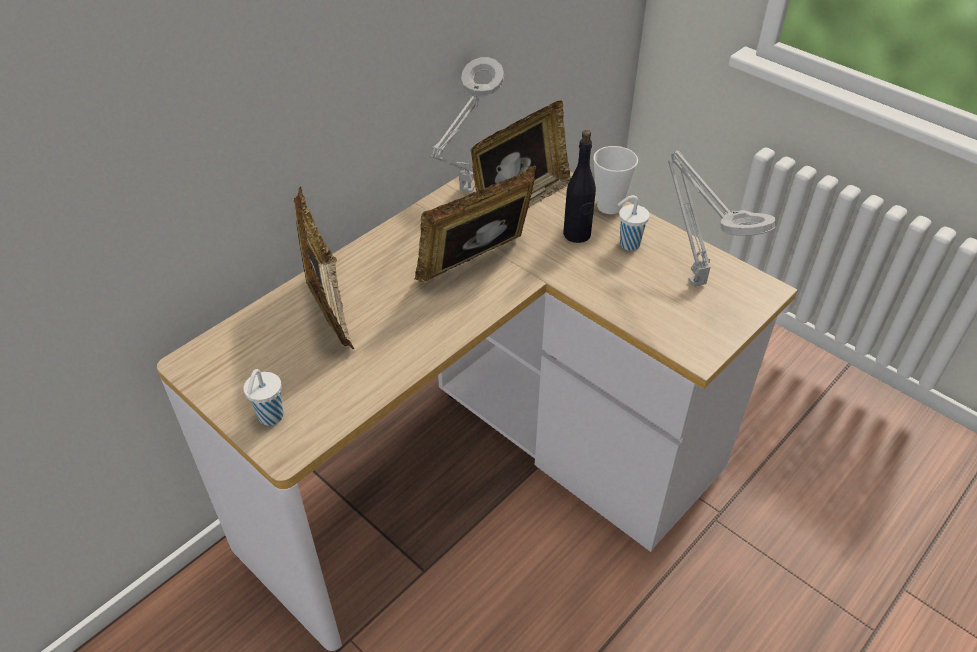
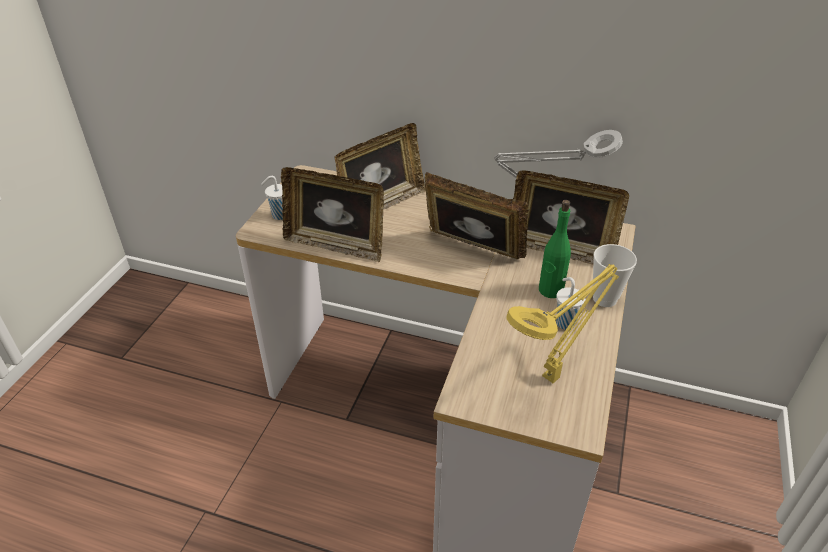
camera: 65 degrees right, 5 degrees down
(383, 376) = (335, 245): none -> picture frame
(577, 234) = (550, 290): black bottle -> green bottle
(694, 279) = (553, 375): grey table lamp -> yellow table lamp

